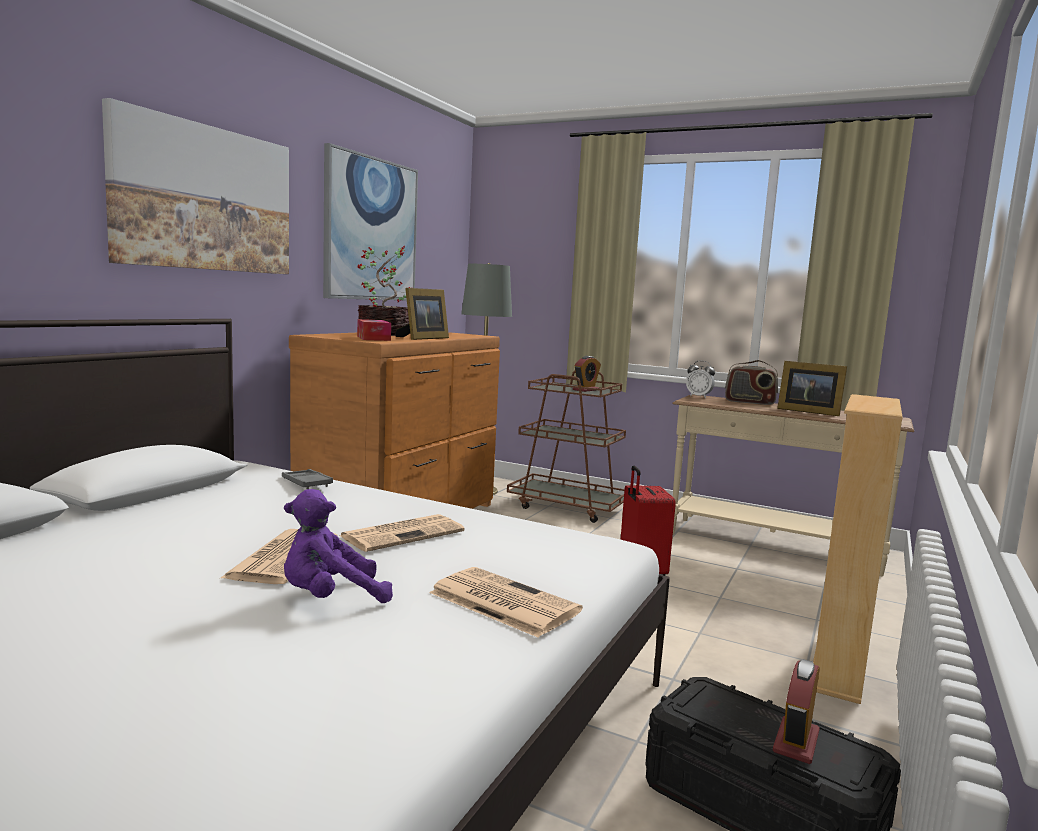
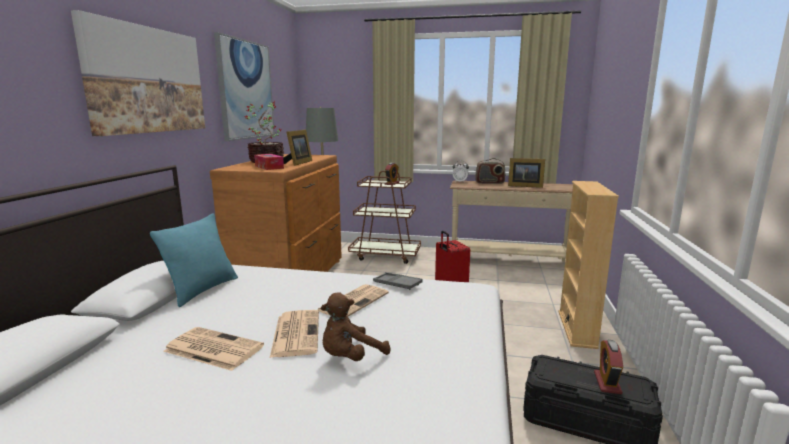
camera: 15 degrees left, 5 degrees up
(214, 491) = (202, 290): none -> turquoise pillow
(306, 483) = (260, 274): grey tray -> grey tray (397, 284)
(330, 598) = (350, 357): purple plush toy -> brown plush toy
(501, 602) = (450, 339): newspaper -> newspaper (212, 349)

